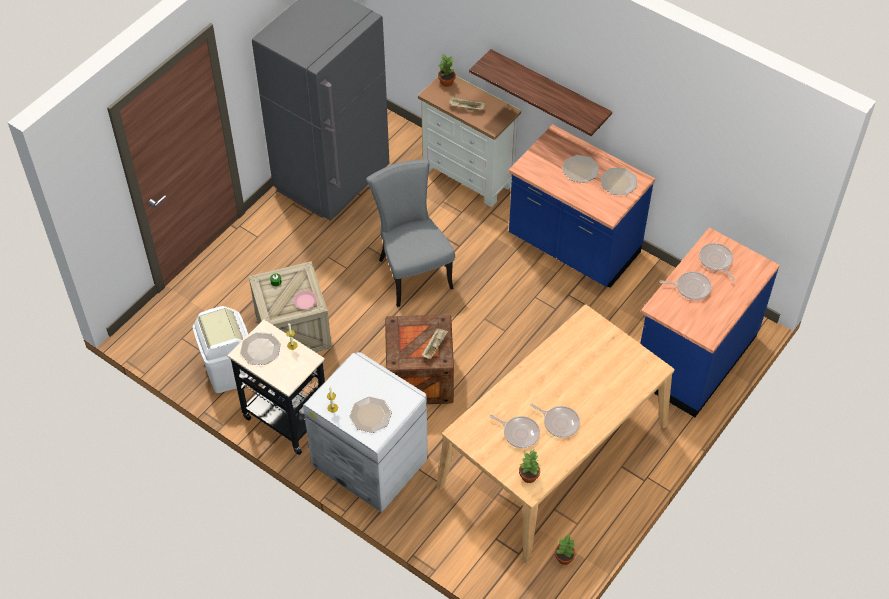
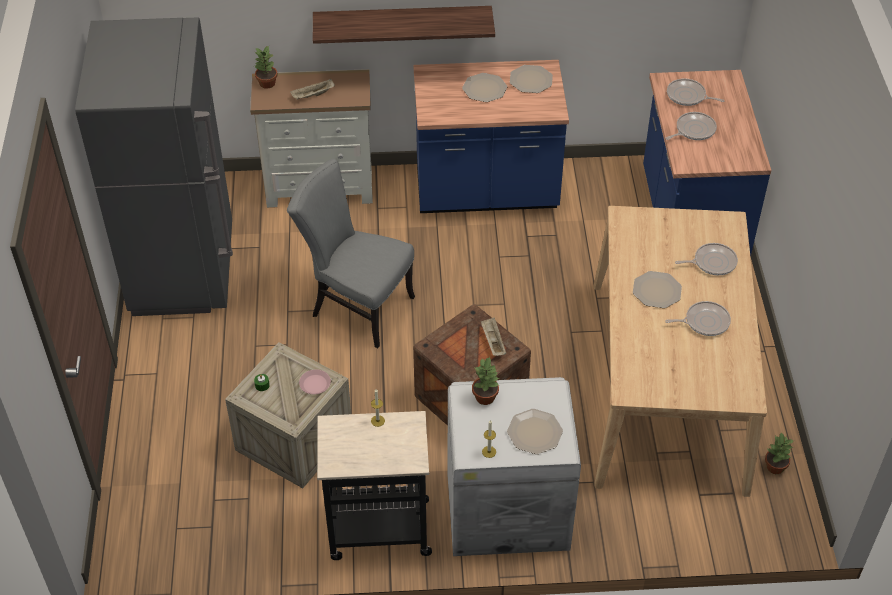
camera: 40 degrees left, 5 degrees down
(228, 370) = (265, 525): white trash can -> none
(260, 349) = (347, 447): plate -> plate (656, 291)
(519, 433) = (681, 355): frying pan -> frying pan (712, 262)
(529, 476) = (734, 387): potted plant -> potted plant (485, 397)

